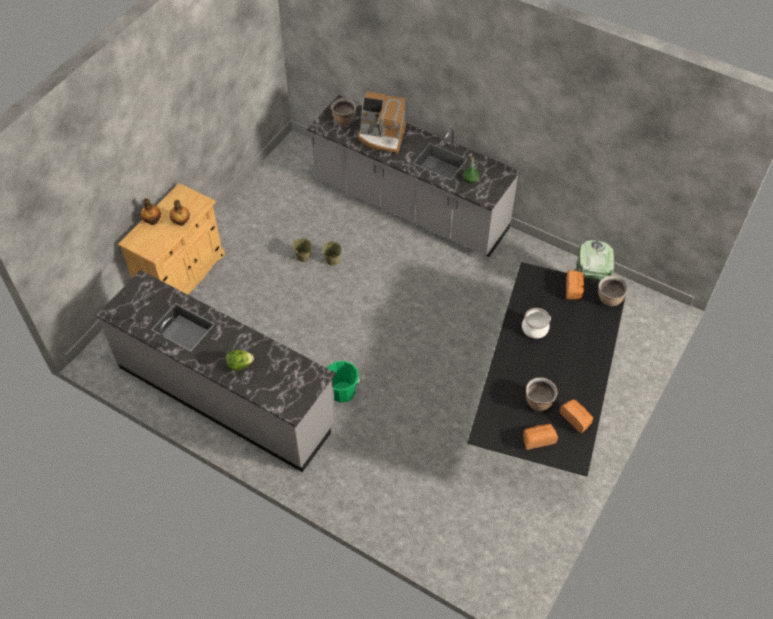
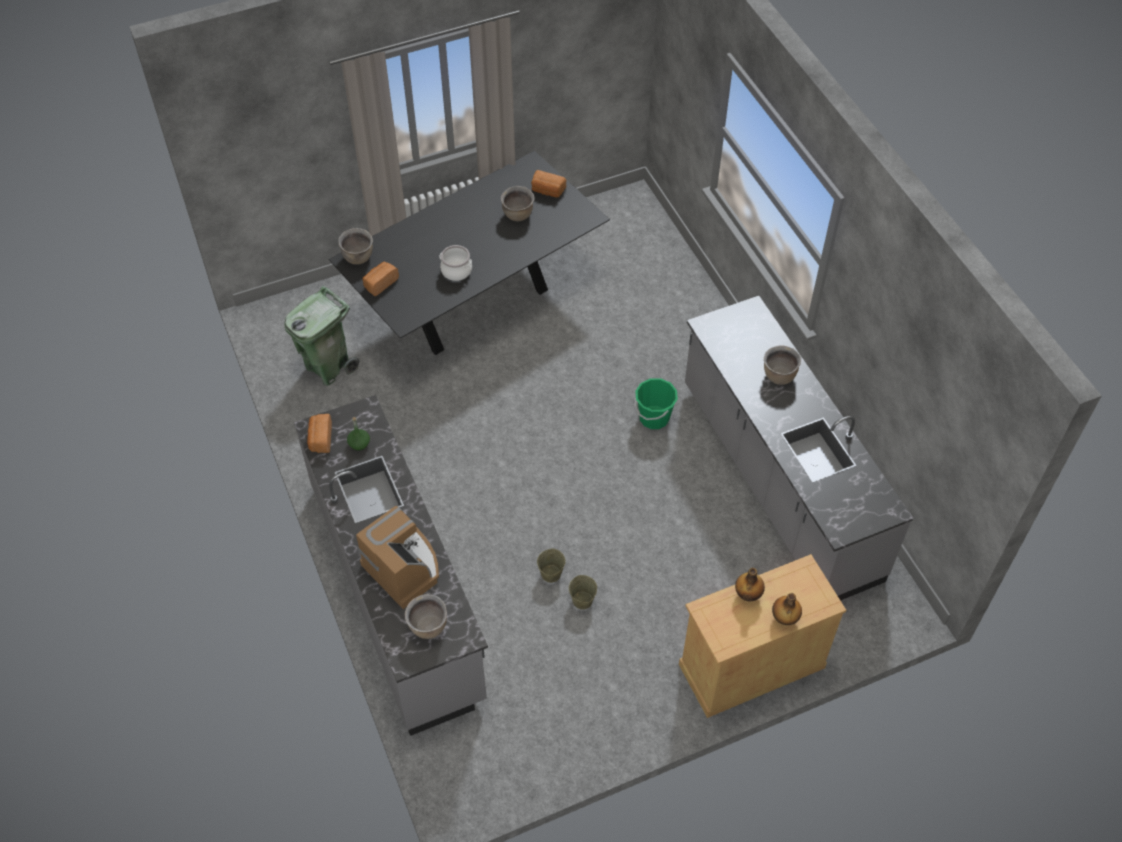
camera: 145 degrees left, 0 degrees up
(240, 365) = (779, 376): lettuce -> brown cooking pot
(576, 419) = (500, 188): bread -> bread (320, 439)

